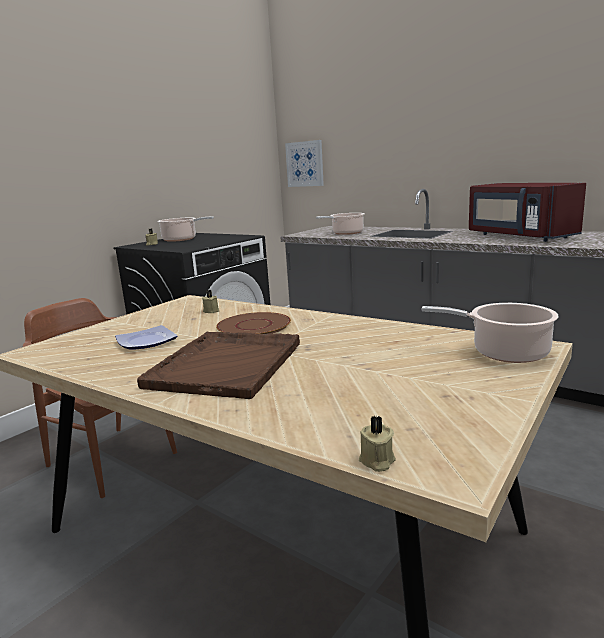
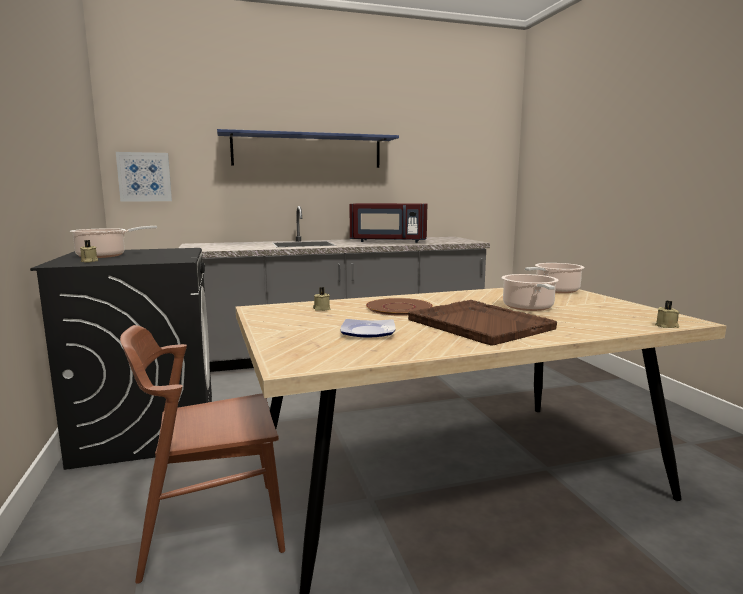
camera: 55 degrees left, 5 degrees down
(346, 233) = (240, 246): cooking pot -> cooking pot (529, 308)
(448, 120) = (307, 151): none -> blue shelf

